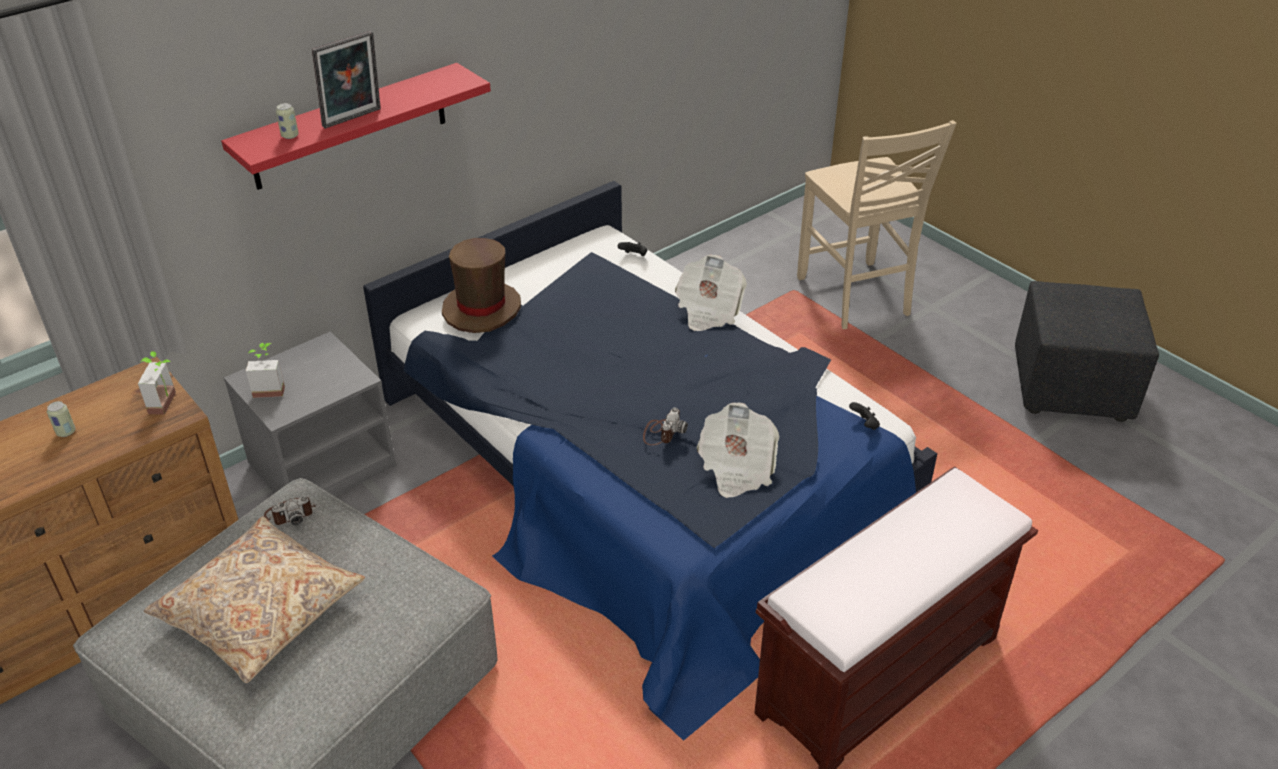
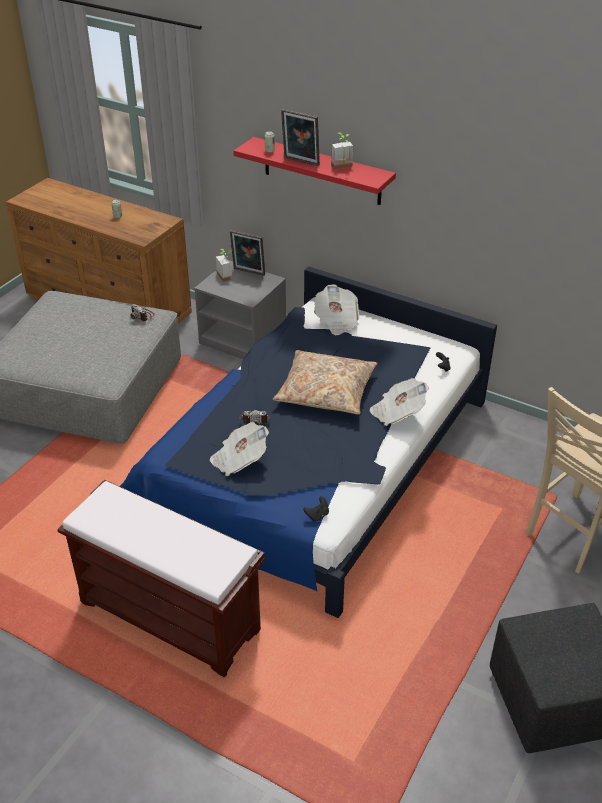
camera: 70 degrees right, 0 degrees up
(169, 403) = (149, 233): potted plant -> potted plant (343, 168)
(260, 610) = (75, 328): beige pillow -> beige pillow (326, 391)
(281, 364) = (248, 272): none -> picture frame
(482, 309) = (336, 321): brown hat -> newspaper

